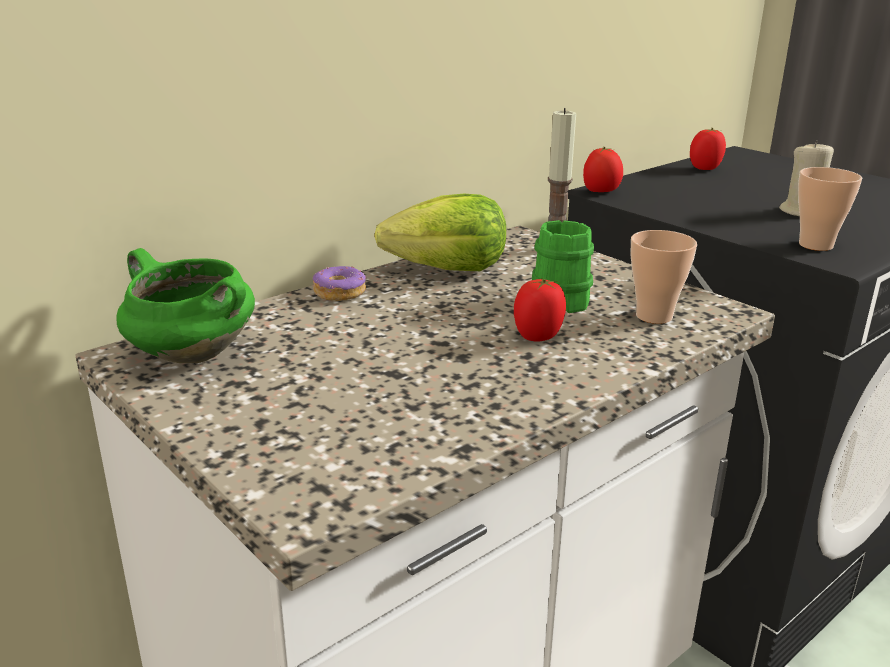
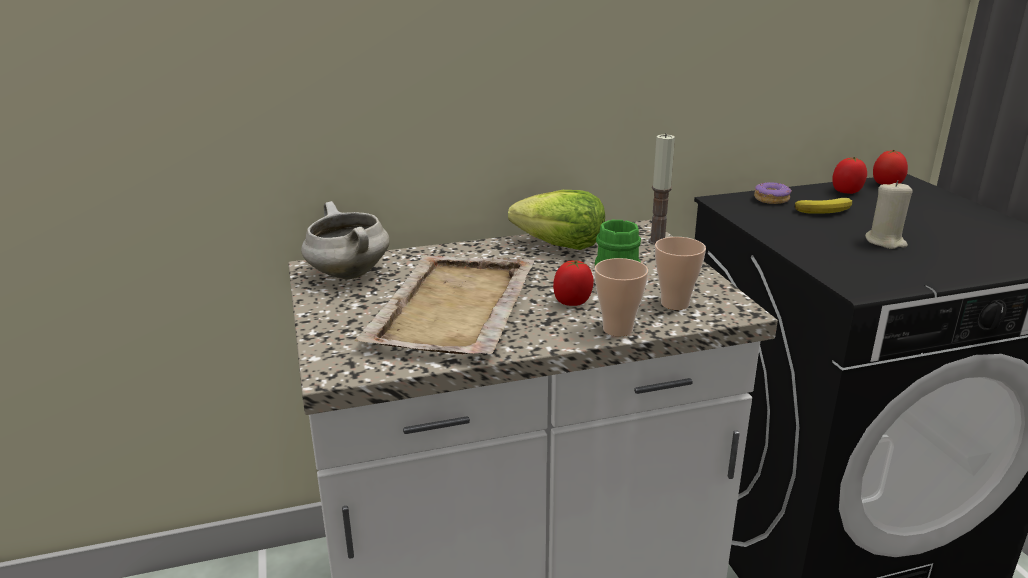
camera: 25 degrees right, 0 degrees up
(190, 355) = (347, 274): green cooking pot -> white cooking pot
(339, 292) = (471, 249): donut -> donut (771, 199)
(393, 375) = (452, 309): none -> beige tray
(601, 192) = (726, 201): tomato -> tomato (887, 185)
(709, 188) = (826, 210): none -> banana
(815, 245) = (855, 271): cup -> cup (617, 329)

